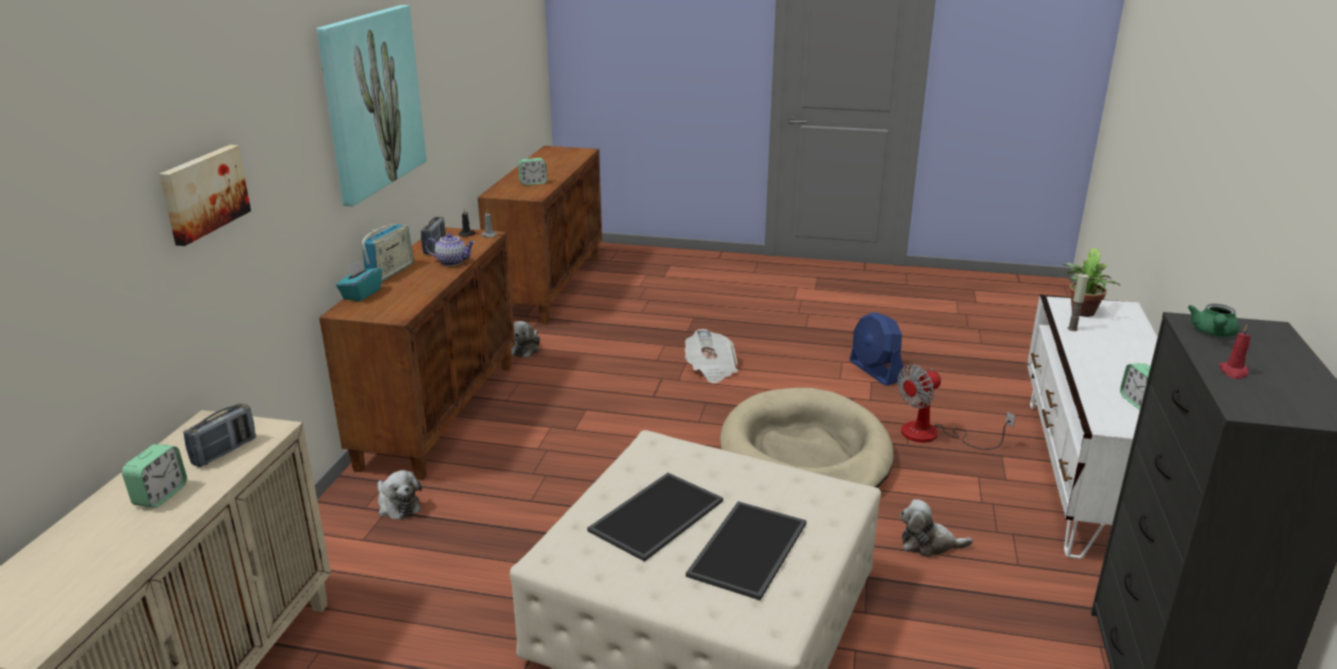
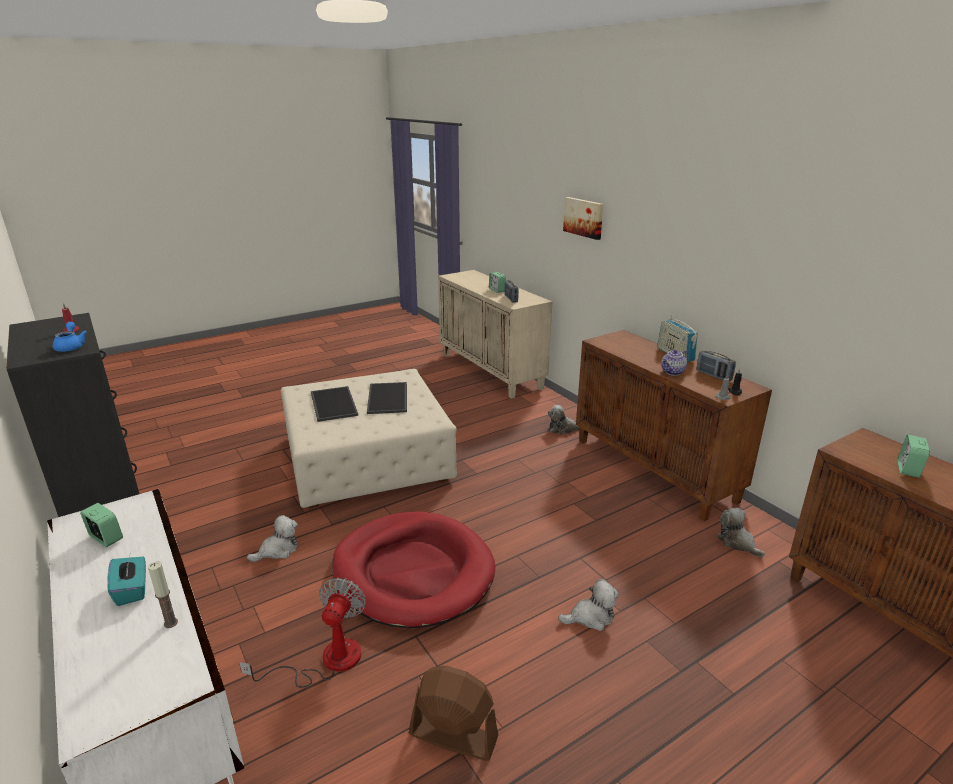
camera: 135 degrees right, 0 degrees up
(361, 294) = (644, 342): turquoise tissue box -> turquoise tissue box (132, 590)
(371, 101) = (727, 240): picture -> none
(711, 369) = (590, 617): newspaper -> plush toy
(805, 454) = (413, 572): beige dog bed -> red dog bed
(875, 371) = (453, 735): blue fan -> brown fan
(1082, 313) = (157, 668): potted plant -> none
(1213, 333) = (71, 346): green teapot -> blue teapot

